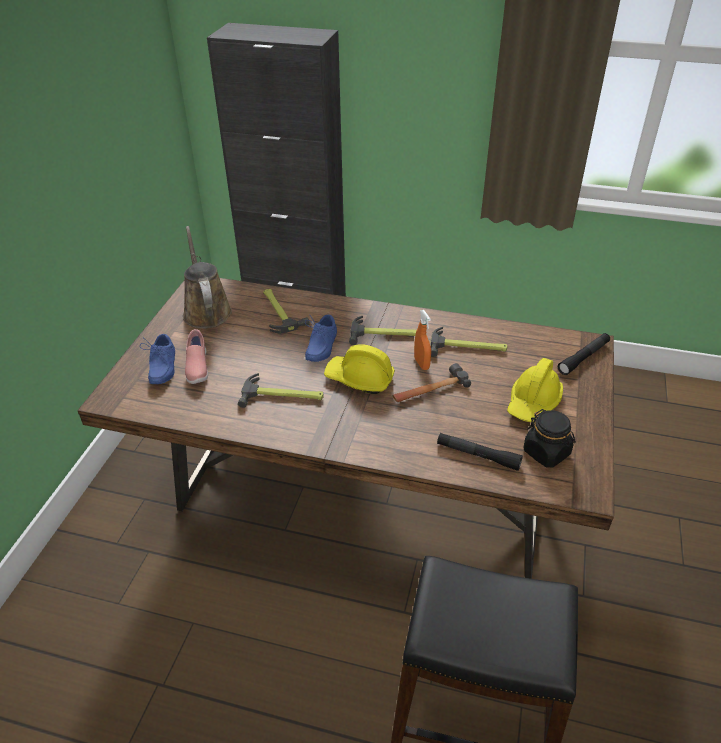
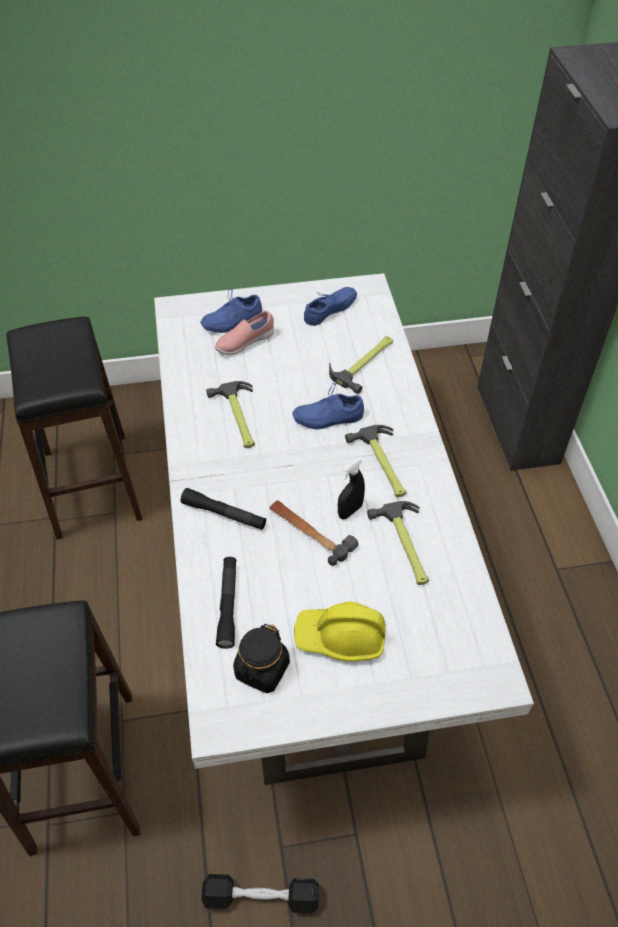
camera: 65 degrees right, 10 degrees up
(141, 635) = (91, 484): none -> black stool
(206, 311) = (331, 311): brown watering can -> blue shoe
(359, 379) = (295, 466): yellow hard hat -> none
(363, 497) = (310, 583): brown dining table -> white dining table
(421, 364) = (350, 511): orange spray bottle -> black spray bottle
(583, 358) = (459, 675): black flashlight -> black flashlight (224, 514)
(619, 622) = (261, 897): none -> black dumbbell

